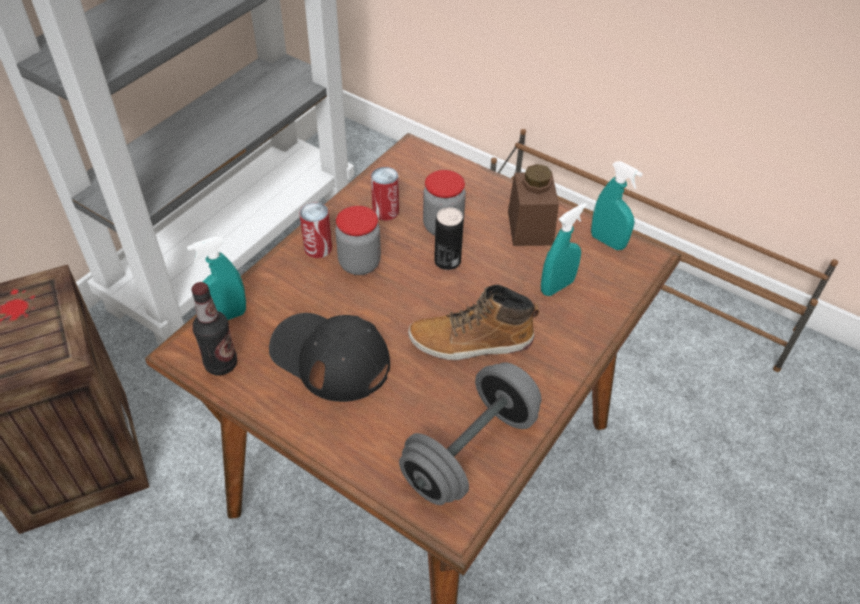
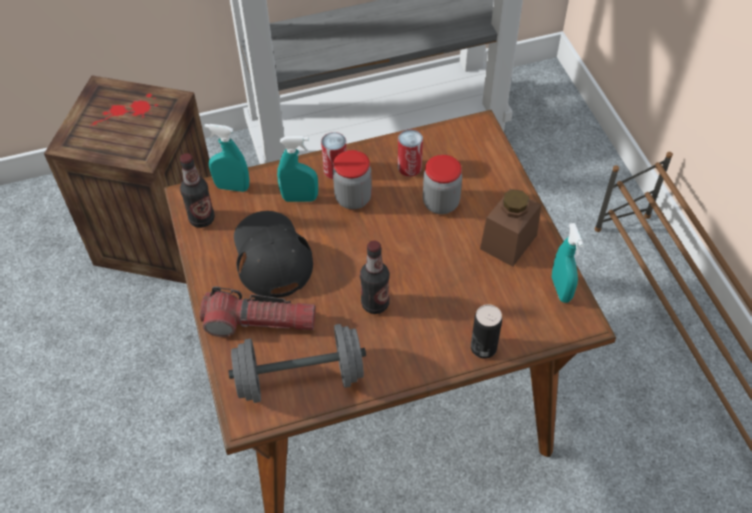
camera: 40 degrees right, 5 degrees up
(379, 425) = (260, 322): none -> flashlight
(447, 261) = (417, 232): can -> can (483, 348)
(471, 342) = (375, 304): boot -> bottle
(557, 286) = (481, 301): turquoise spray bottle -> turquoise spray bottle (300, 198)

